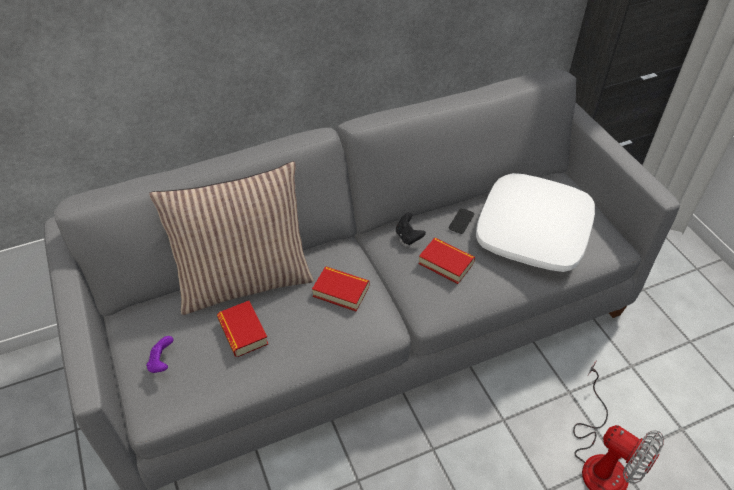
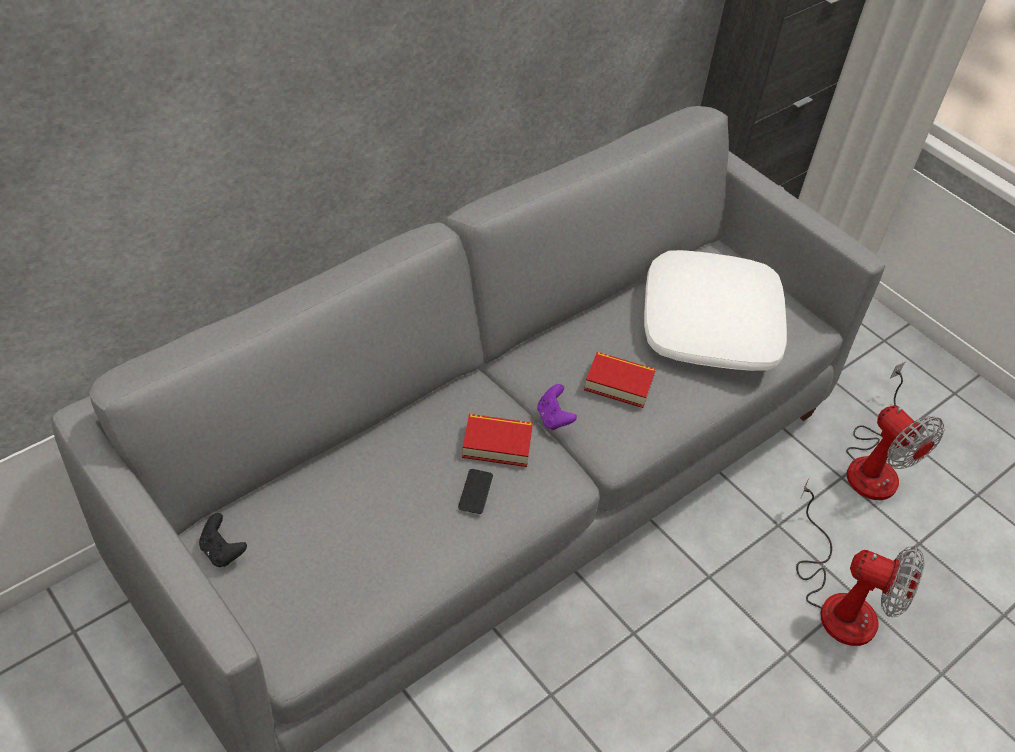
camera: 20 degrees left, 0 degrees up
(162, 362) = (285, 585): purple game controller -> purple game controller (553, 418)
(243, 332) = (385, 522): book -> none
(245, 280) = (359, 452): pillow -> none
(408, 237) = (557, 356): black game controller -> black game controller (222, 551)
(461, 221) = (618, 325): phone -> phone (475, 492)
(662, 361) = (875, 464): none -> fan

